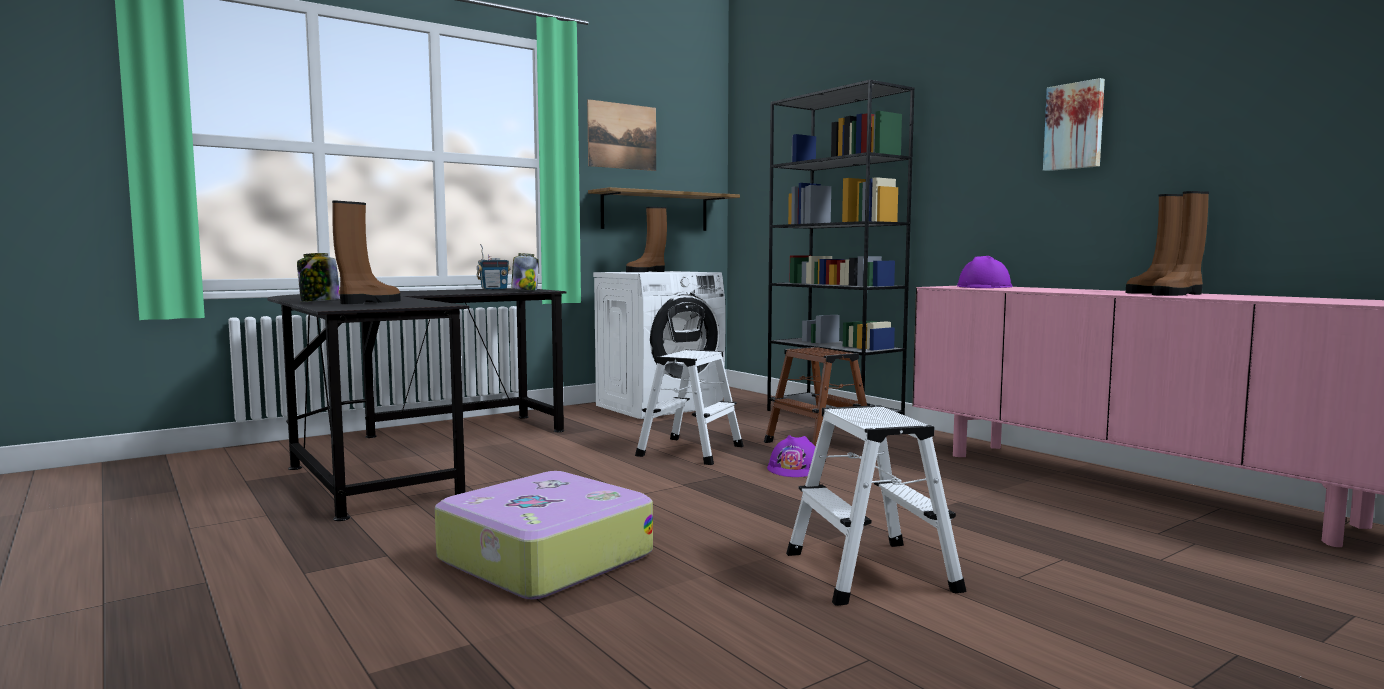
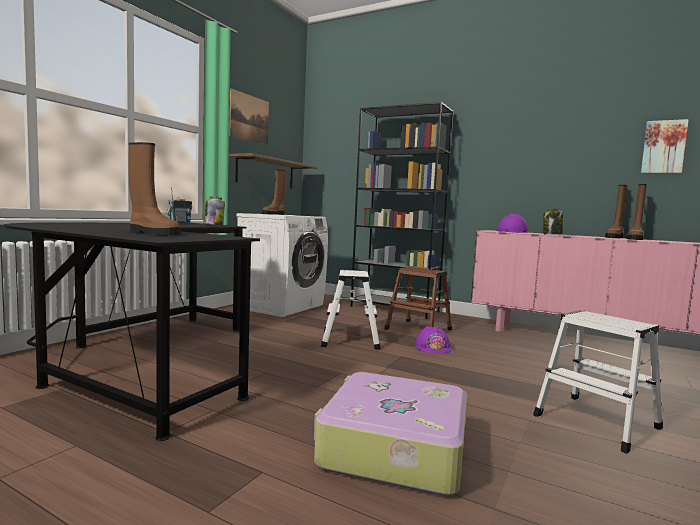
camera: 25 degrees left, 0 degrees up
(319, 301) = (96, 231): jar -> jar (552, 234)
(369, 302) = (152, 233): brown boot -> brown boot turned 105 degrees clockwise
(1075, 126) = (559, 143): picture -> picture (663, 147)

